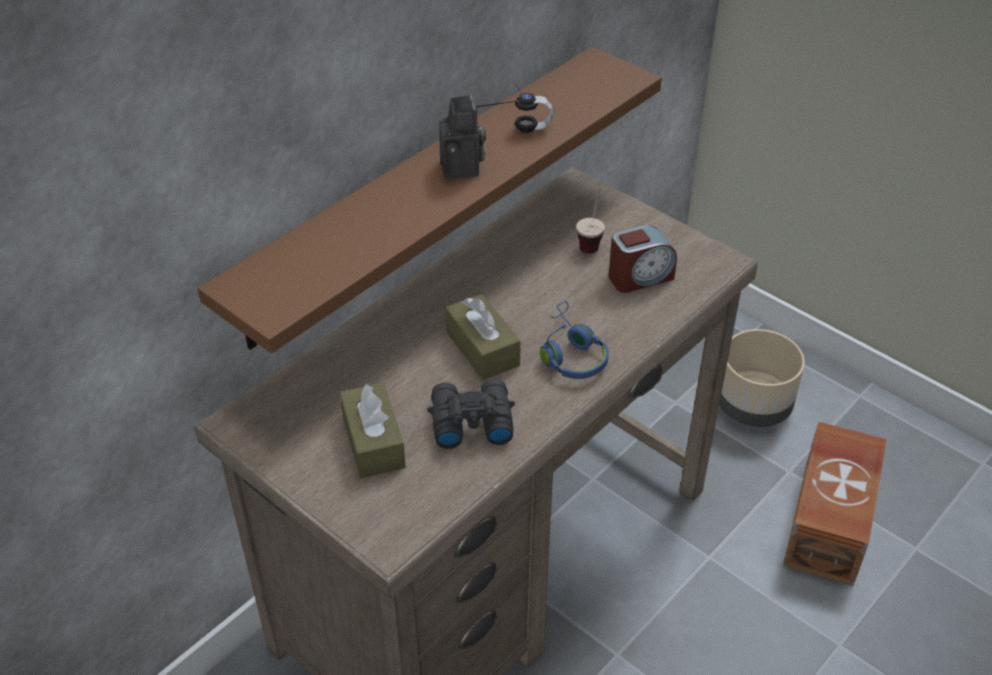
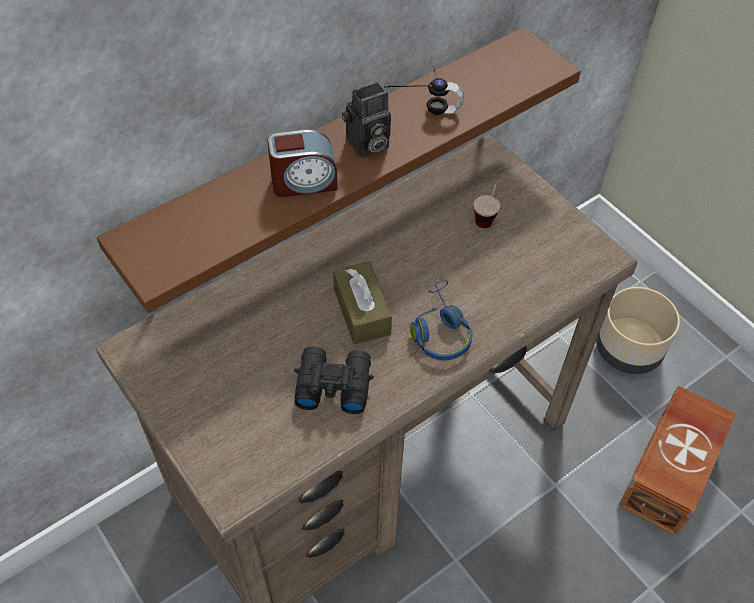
camera: 10 degrees right, 10 degrees up
(373, 442) = (242, 390): brown tissue box -> none
(463, 169) = (367, 146): camera -> camera turned 60 degrees clockwise
(640, 277) = (523, 260): alarm clock -> alarm clock (304, 182)

